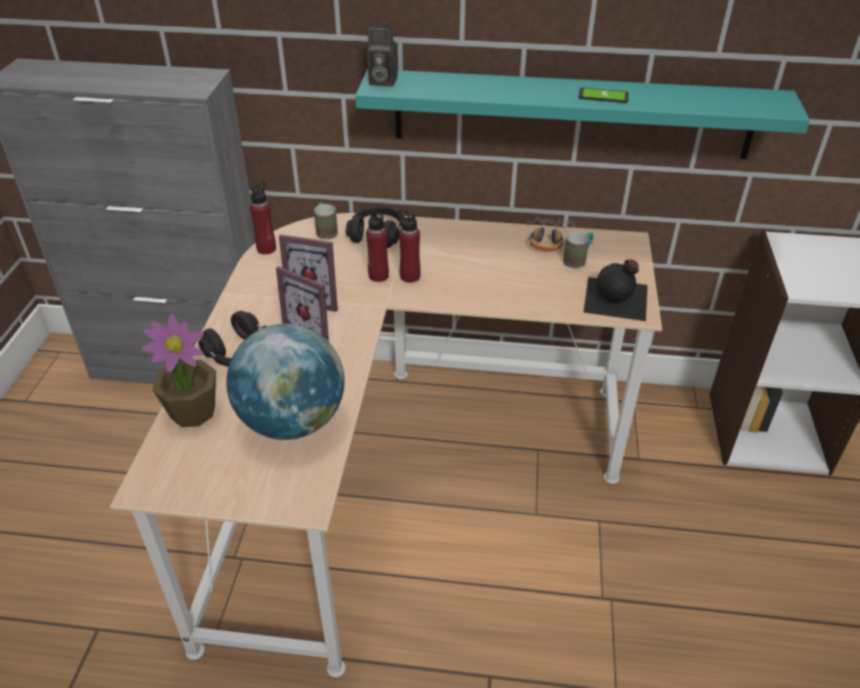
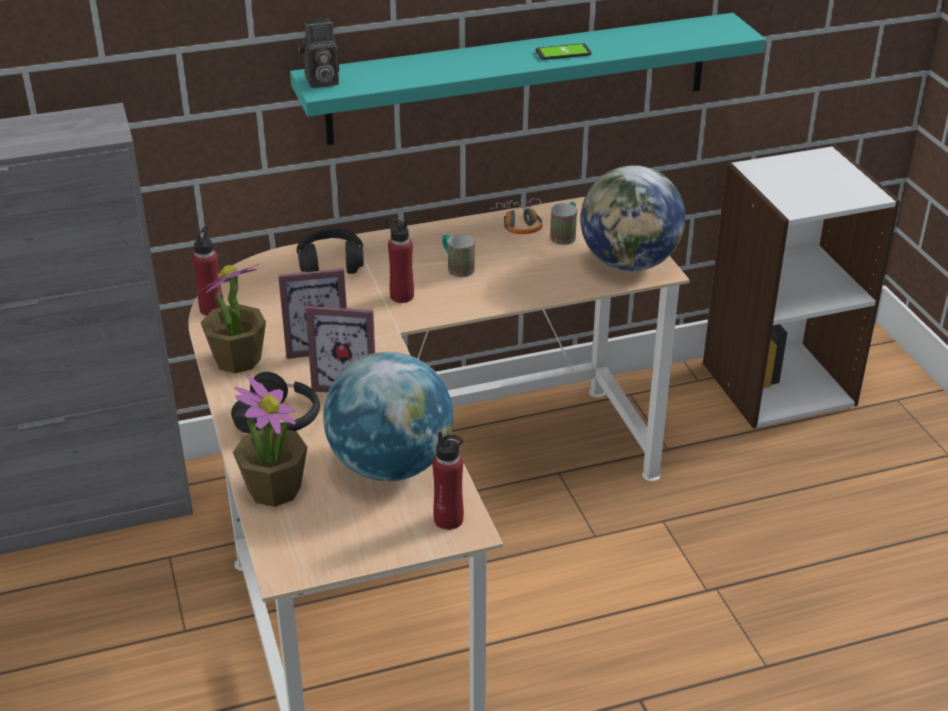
camera: 25 degrees left, 5 degrees down
(252, 294) = (237, 360): none -> potted plant
(326, 231) = (266, 273): mug -> mug (457, 268)
(378, 276) = (366, 304): red bottle -> red bottle (448, 519)
(617, 299) = (629, 263): black bottle -> globe

